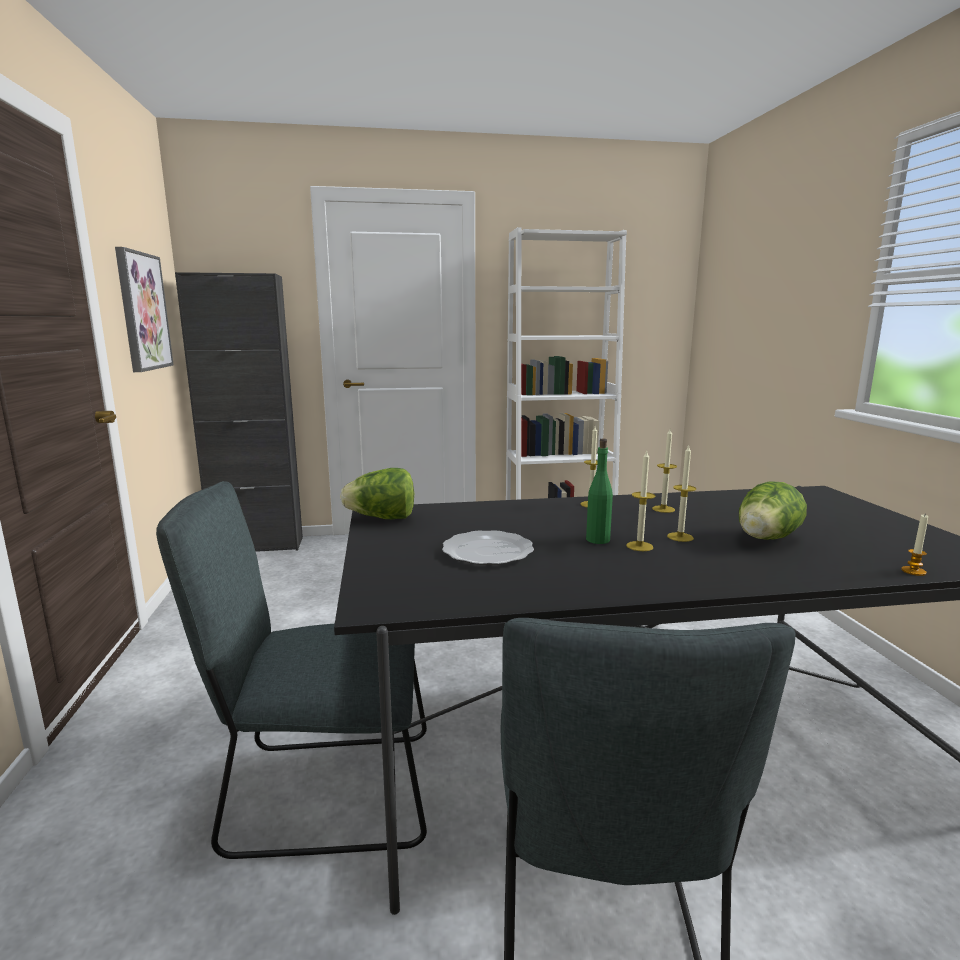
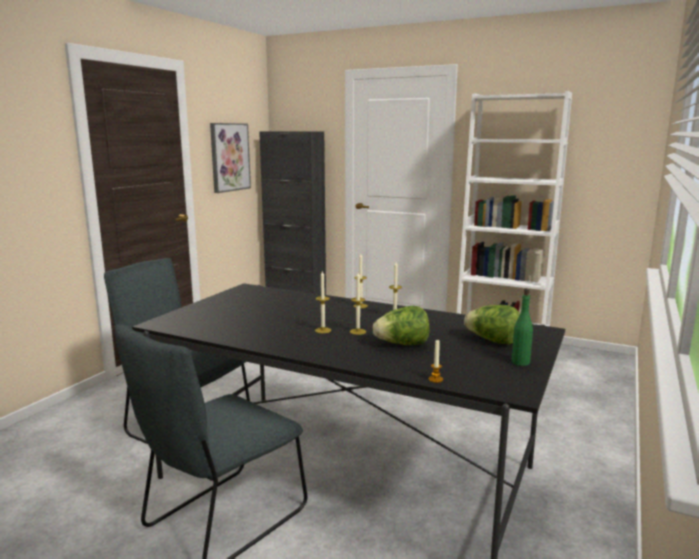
camera: 35 degrees right, 0 degrees up
(382, 518) = (242, 291): lettuce -> lettuce (492, 341)
(488, 551) = (248, 315): plate -> none
(598, 540) = (311, 322): green bottle -> green bottle (520, 362)

